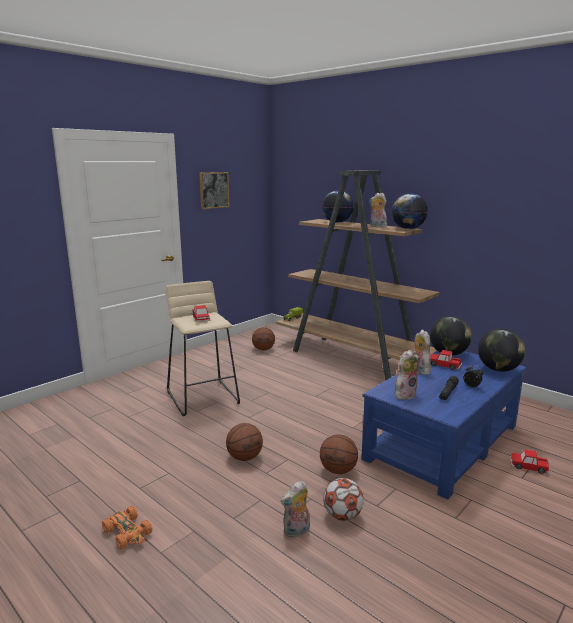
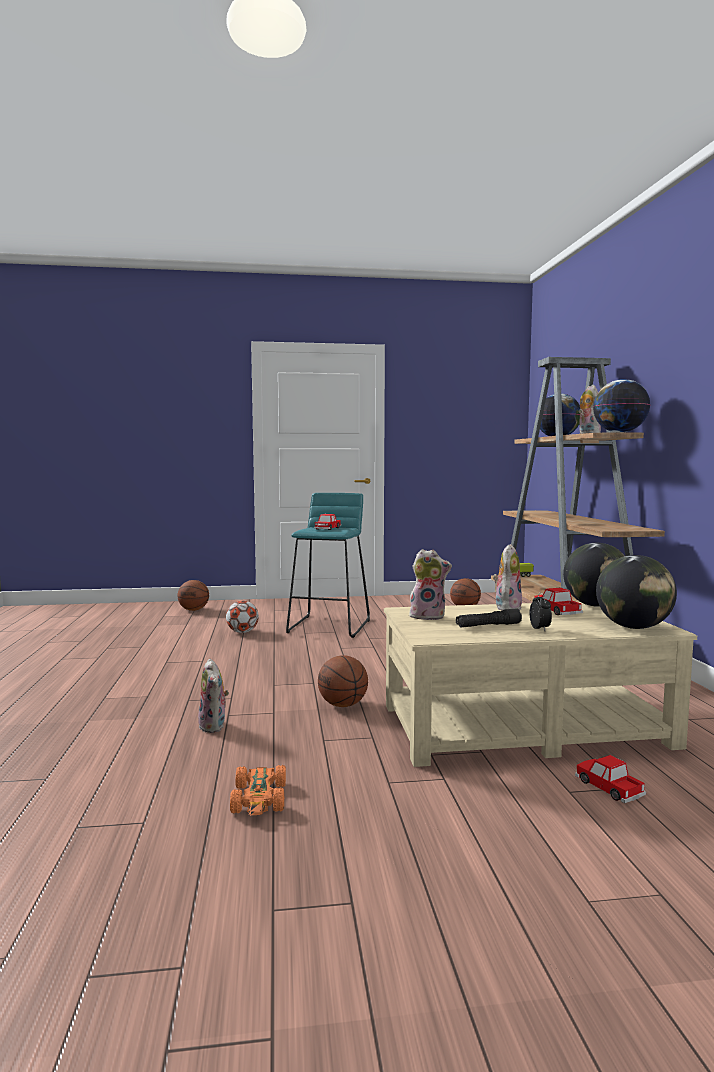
camera: 40 degrees right, 10 degrees down
(128, 532) = (109, 681): orange toy car -> orange toy car (259, 799)
(203, 397) = (330, 626): beige stool -> turquoise stool
(214, 190) = (435, 408): picture -> none
(245, 457) = (278, 670): basketball -> basketball (194, 610)
(296, 531) = (214, 726): plush toy -> plush toy turned 120 degrees counterclockwise
(342, 515) = (275, 733): football -> football (242, 632)
(441, 442) = (522, 725): blue coffee table -> beige coffee table

